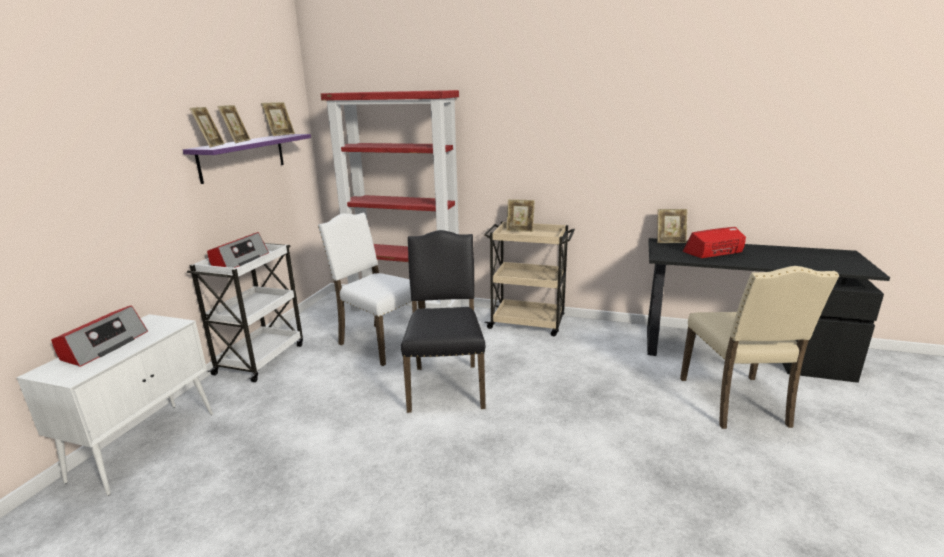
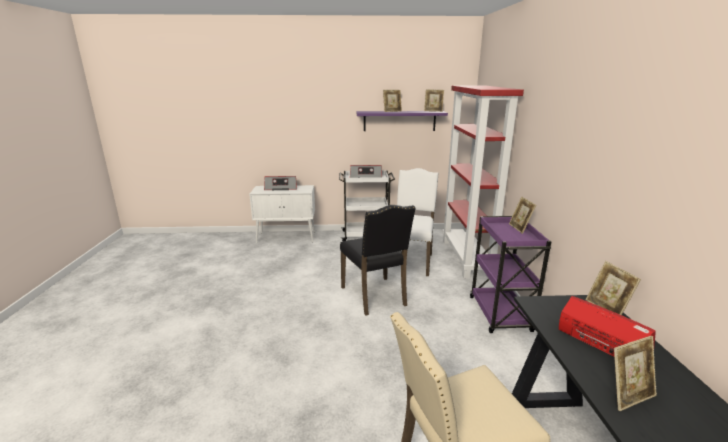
camera: 70 degrees right, 0 degrees up
(211, 146) = (370, 111): picture frame -> picture frame (628, 396)
(446, 385) = (375, 296): black chair -> black chair turned 90 degrees clockwise
(528, 323) = (500, 315): beige cart -> purple cart

